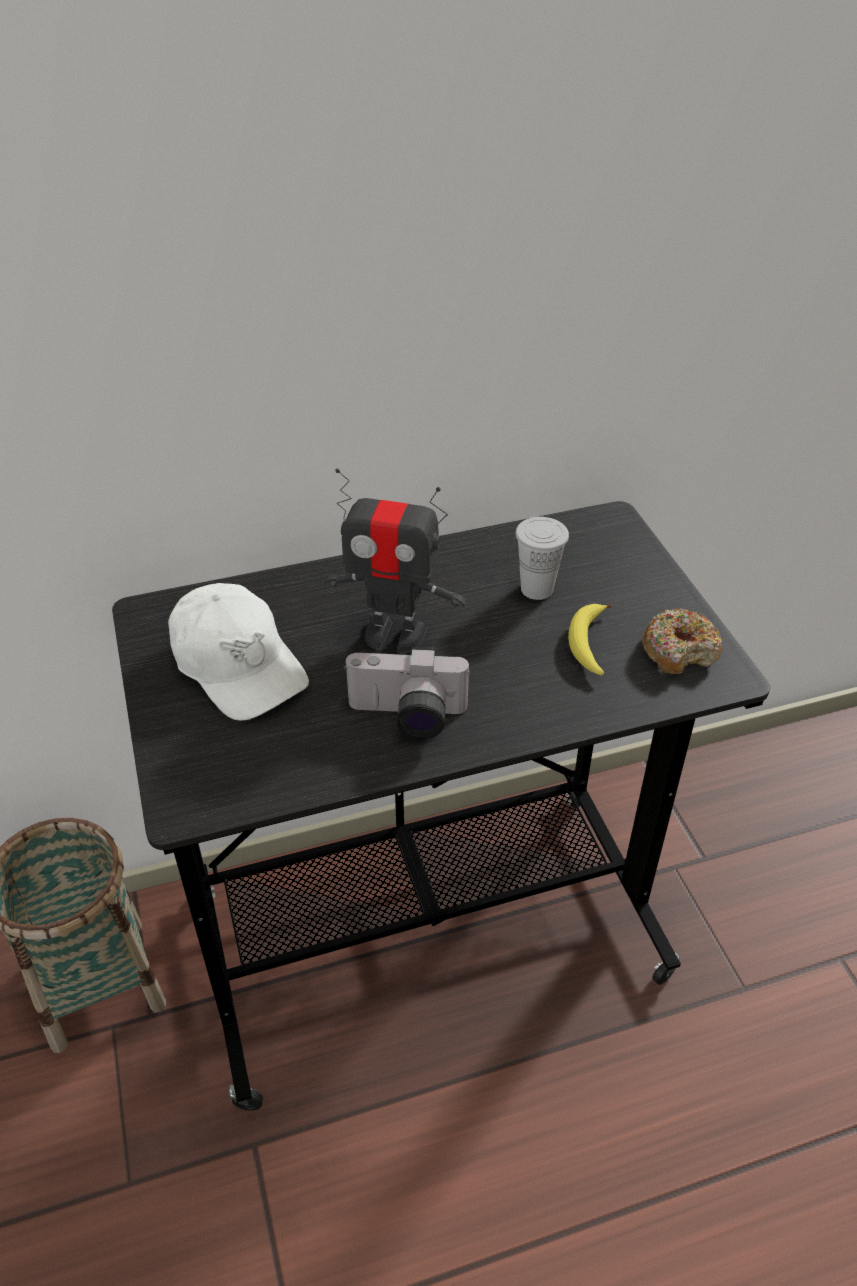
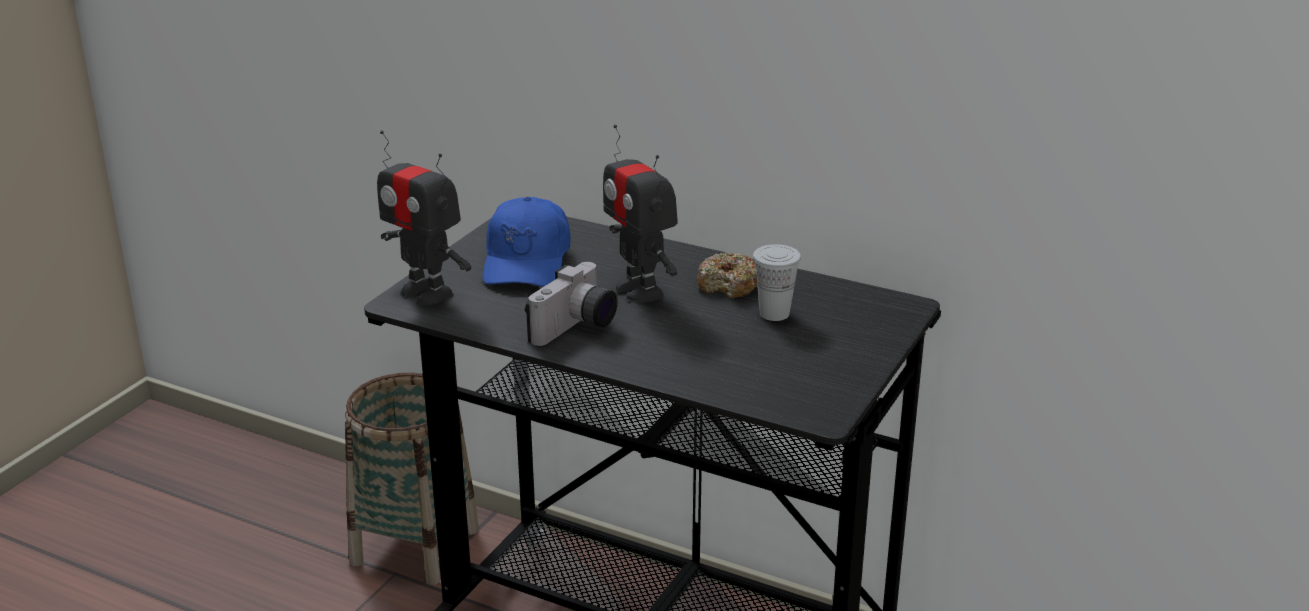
camera: 45 degrees right, 15 degrees down
(193, 774) = (426, 293): none -> toy robot
(238, 664) = (527, 261): white cap -> blue cap
(407, 717) = (576, 328): camera -> camera turned 105 degrees counterclockwise
(588, 644) = (755, 354): banana -> none
(679, 650) = (813, 388): donut -> donut (728, 285)

